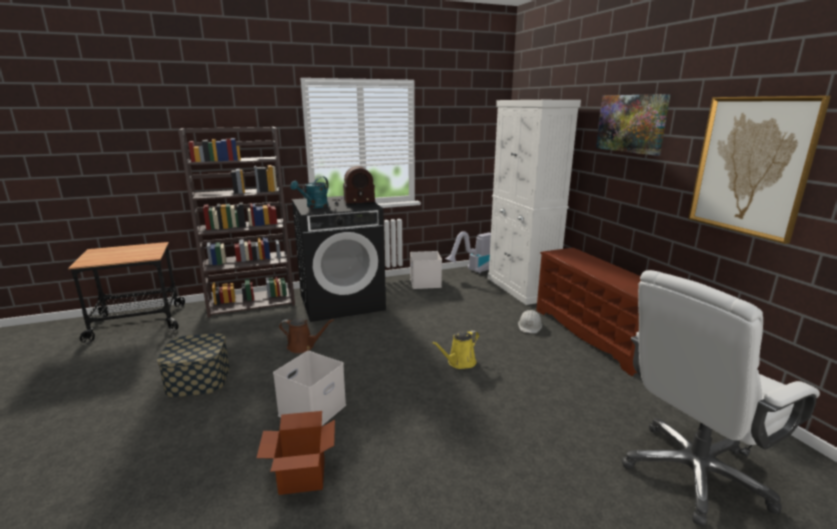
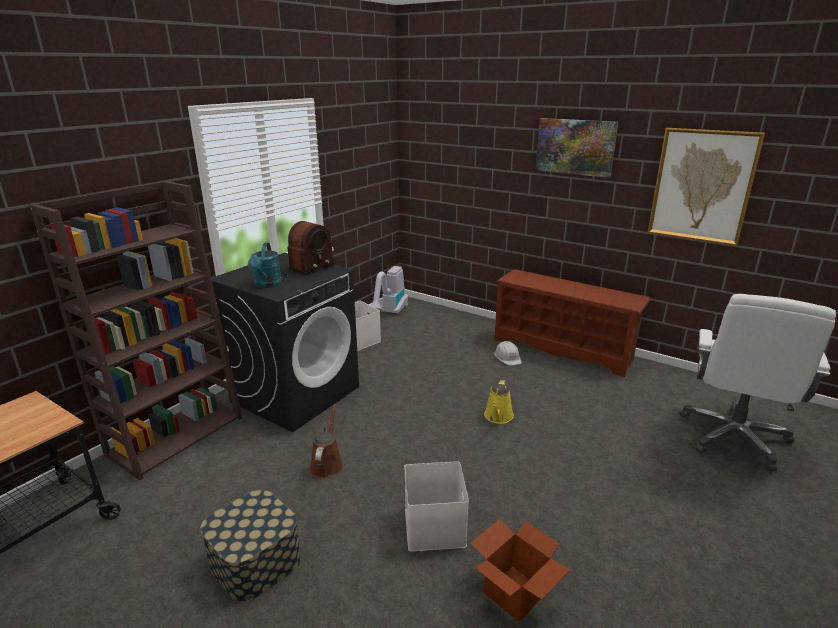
camera: 35 degrees left, 5 degrees up
(303, 346) = (327, 464): brown watering can -> brown watering can turned 60 degrees counterclockwise
(521, 288) = (454, 320): white cabinet -> none

